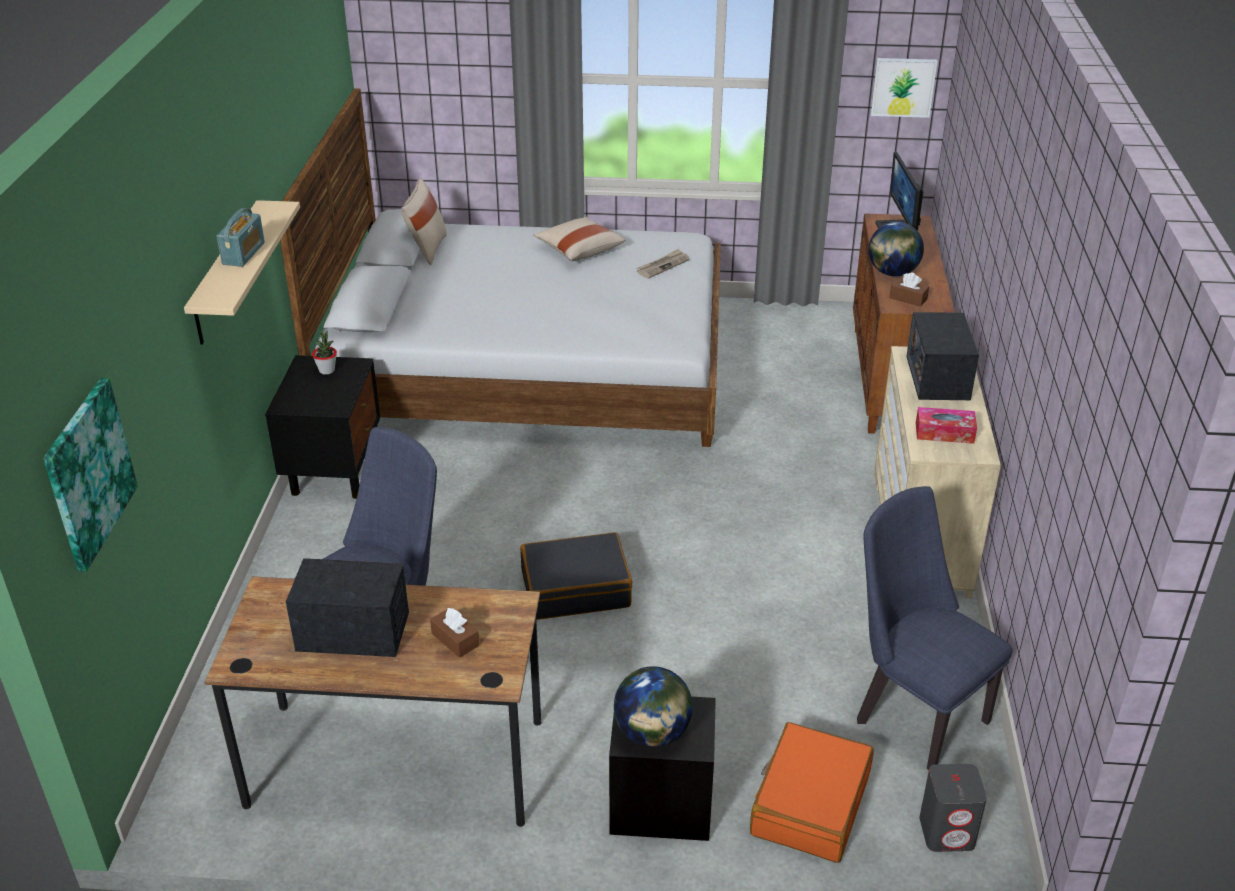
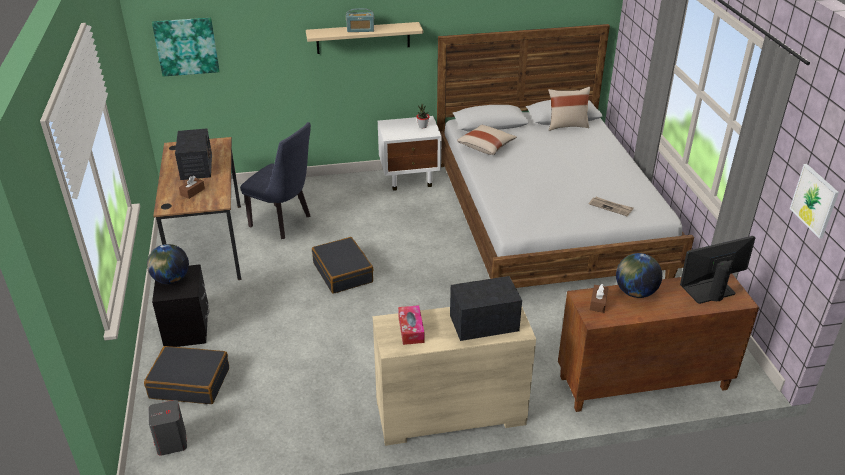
camera: 75 degrees right, 0 degrees up
(334, 473) = (410, 178): black nightstand -> white nightstand
(579, 250) = (607, 174): beige pillow -> beige pillow (486, 147)
(809, 804) = (190, 383): orange suitcase -> black suitcase
(913, 714) = (265, 421): blue chair -> none

